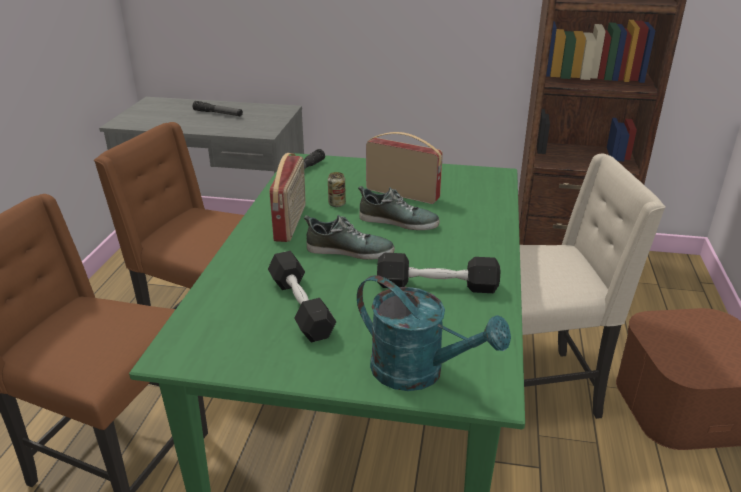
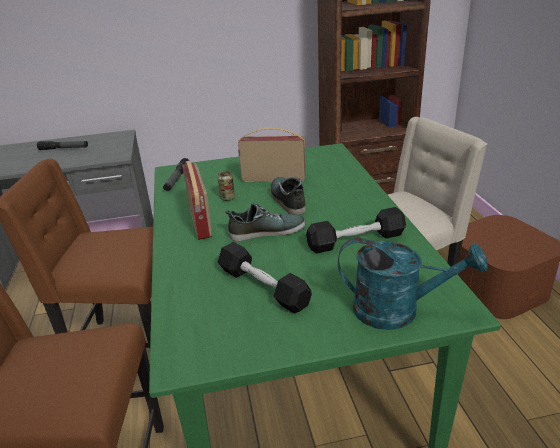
camera: 20 degrees left, 0 degrees up
(398, 221) = (287, 199): shoe -> shoe turned 105 degrees counterclockwise

